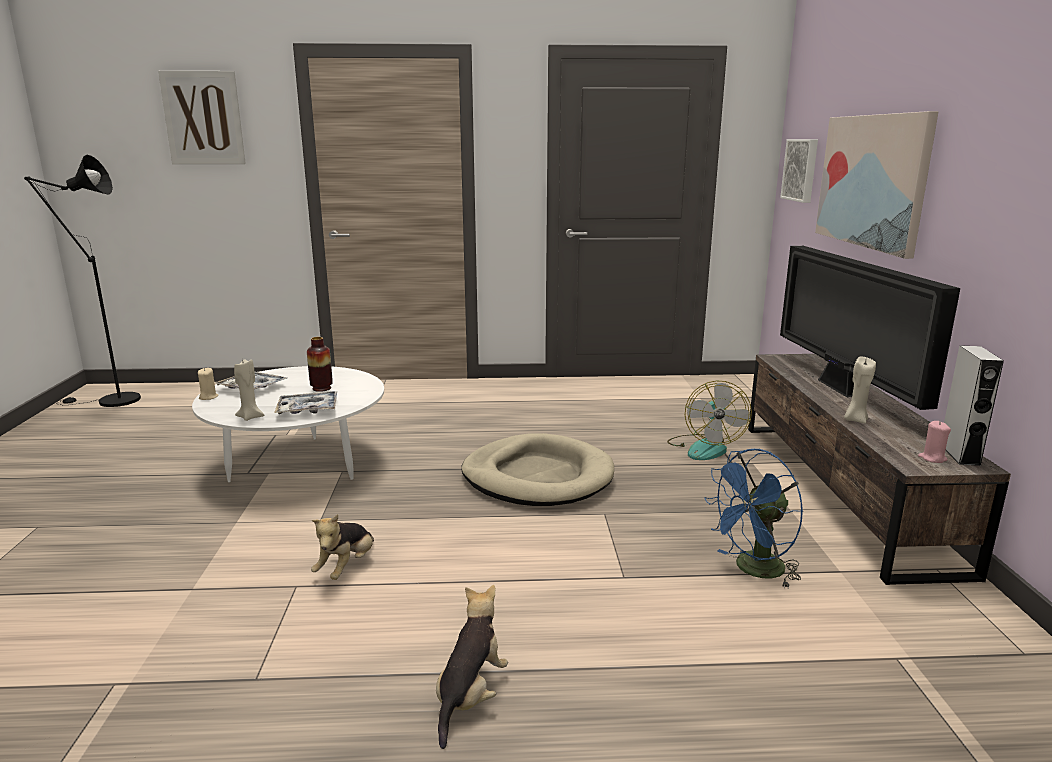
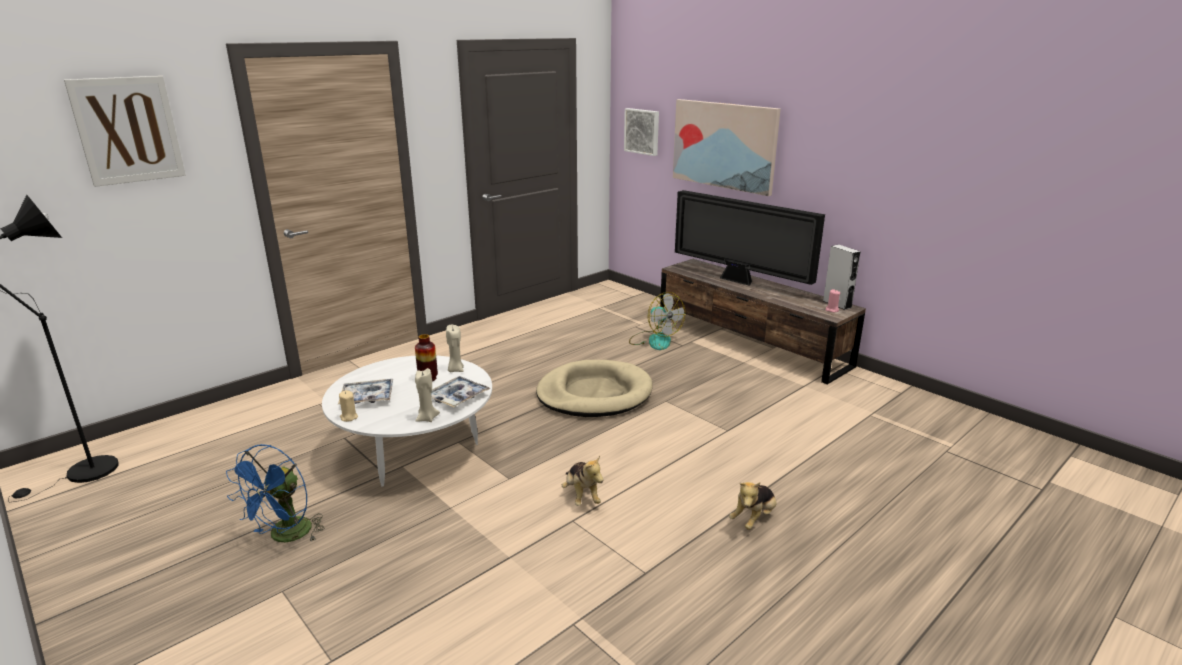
camera: 40 degrees left, 5 degrees up
(470, 696) = (753, 518): plush toy -> plush toy turned 120 degrees counterclockwise
(753, 570) = (773, 401): blue fan -> blue fan (285, 536)
(855, 420) = (774, 298): beige candle -> beige candle (455, 370)

